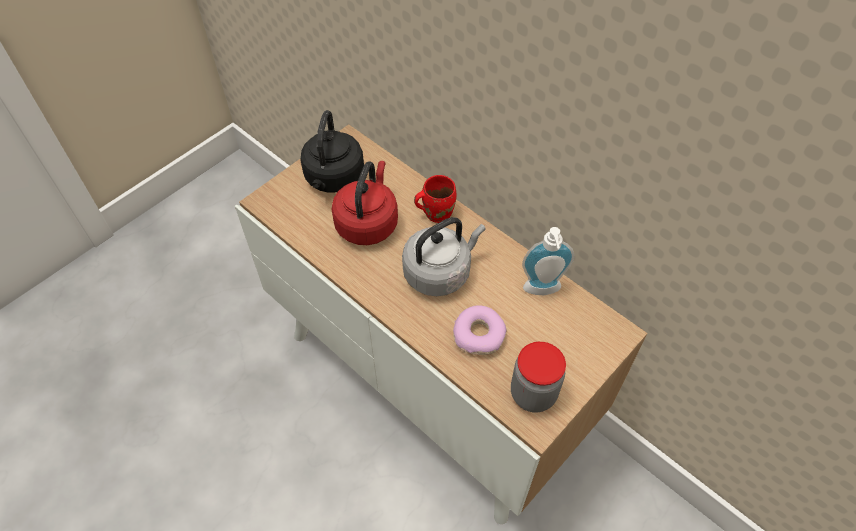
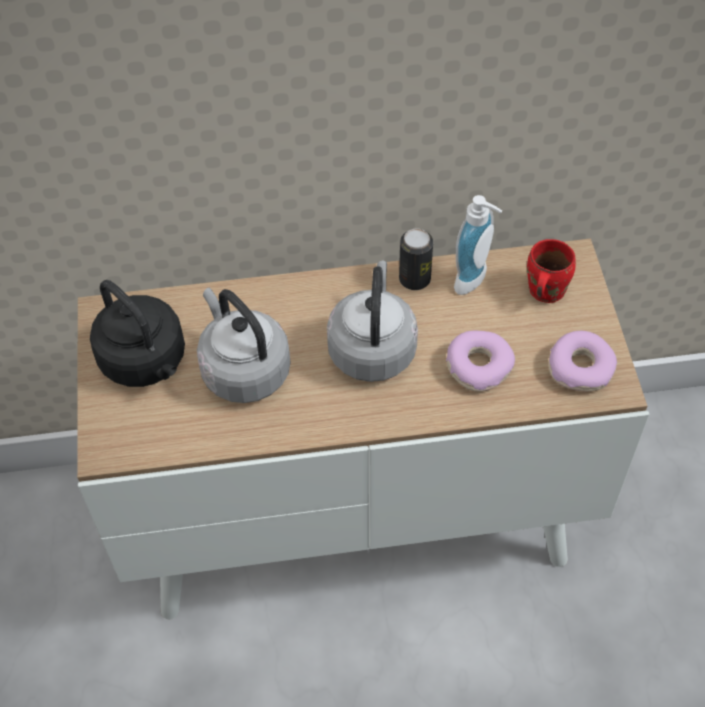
camera: 50 degrees left, 0 degrees up
(368, 223) = (243, 369): red kettle -> grey kettle
(436, 212) = (291, 300): red mug -> red mug (543, 291)
(511, 259) = (414, 279): none -> can
(533, 394) = (580, 368): jar -> donut

